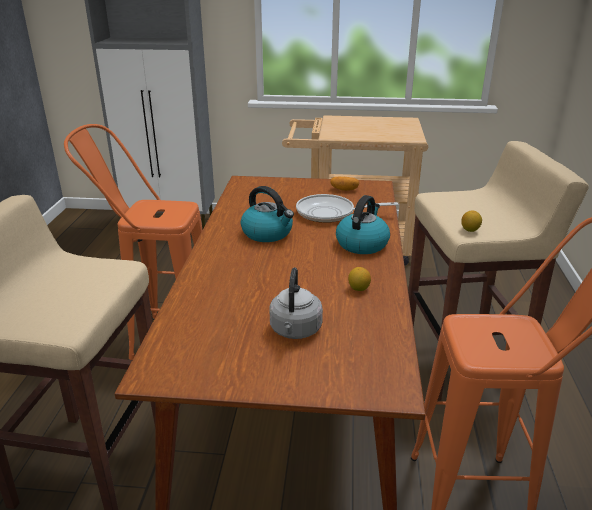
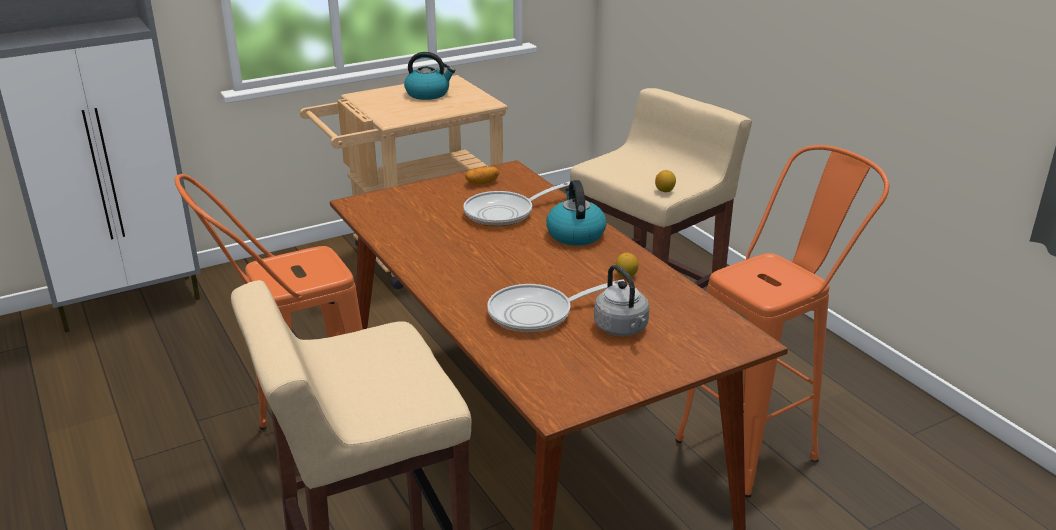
camera: 35 degrees left, 0 degrees up
(249, 293) = (537, 314): none -> frying pan
(268, 233) = (471, 252): kettle -> kettle (428, 94)

